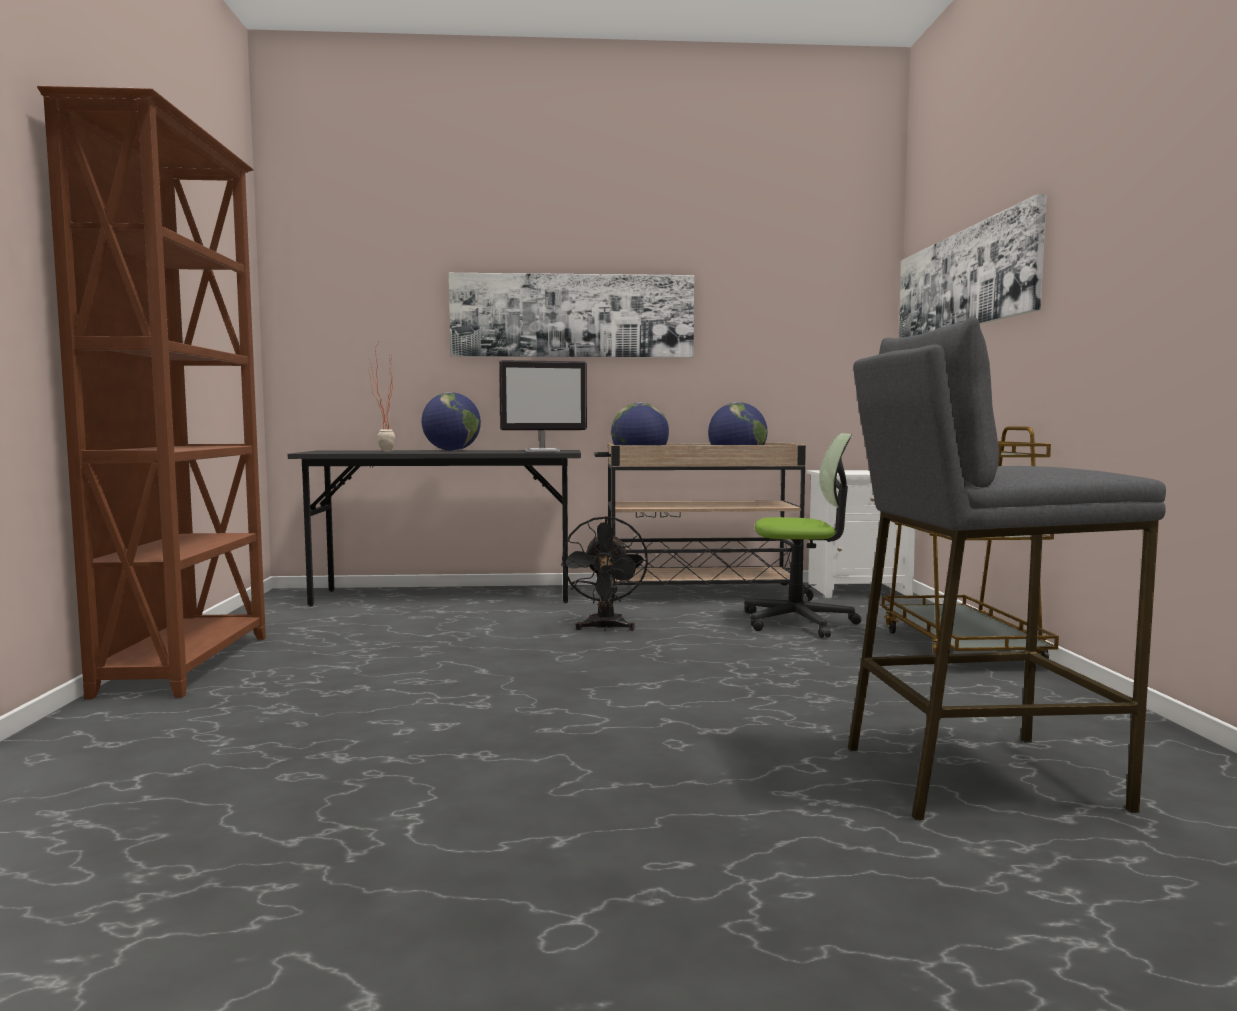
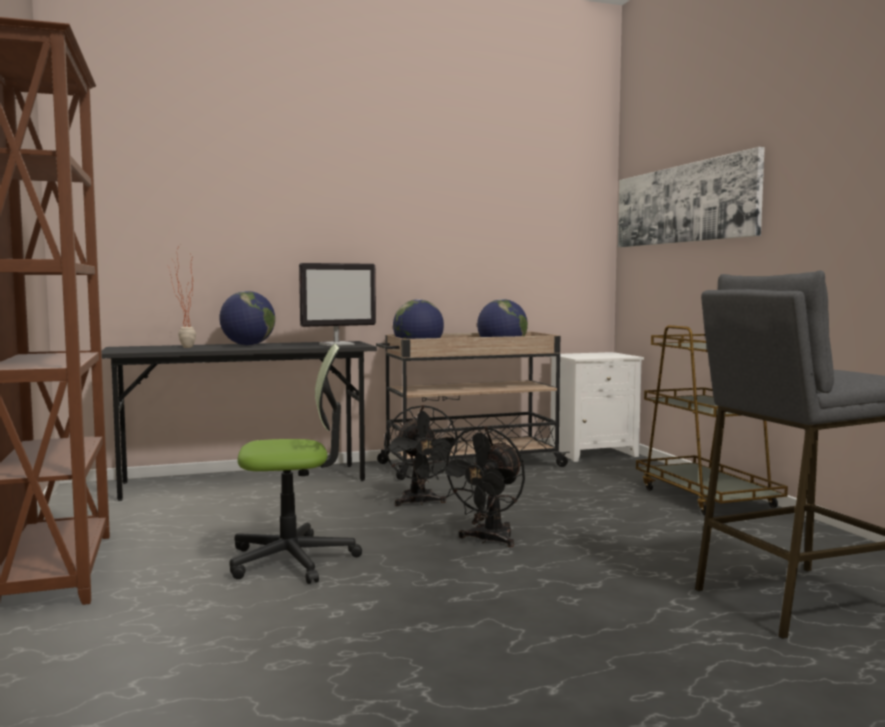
camera: 15 degrees left, 0 degrees up
(572, 316) = (350, 220): picture -> none
(643, 672) = (487, 540): none -> black fan
(798, 622) = (571, 486): office chair -> office chair (292, 560)

